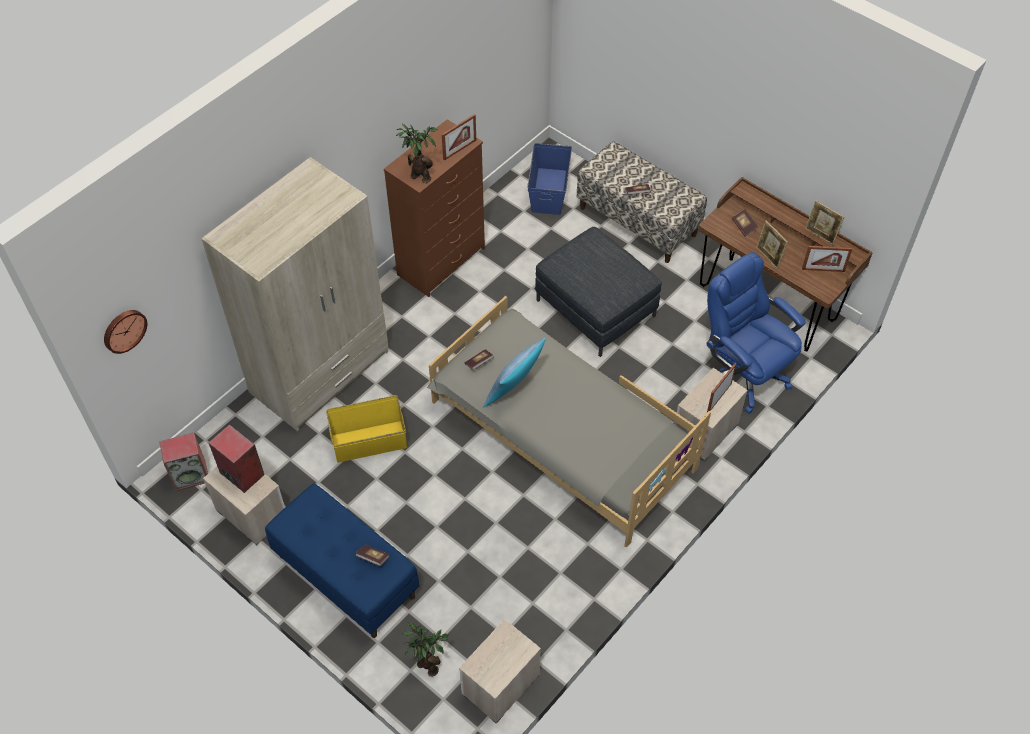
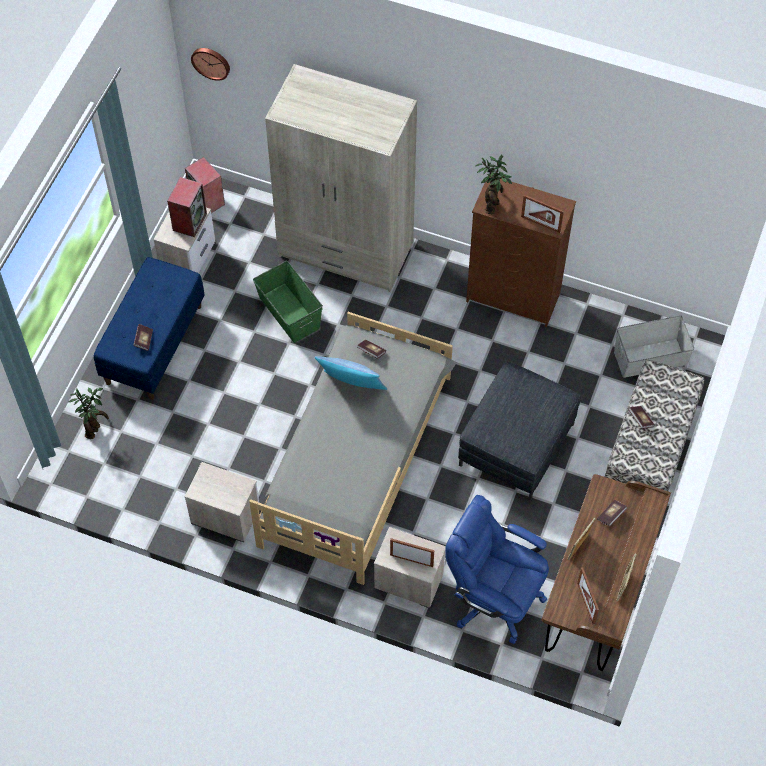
camera: 70 degrees right, 5 degrees up
(369, 441) = (289, 312): yellow storage box -> green storage box
(499, 685) = (93, 488): nightstand -> nightstand (224, 515)
(549, 190) = (650, 358): blue storage box -> grey storage box
(743, 373) = (494, 598): blue office chair -> blue office chair turned 90 degrees counterclockwise

